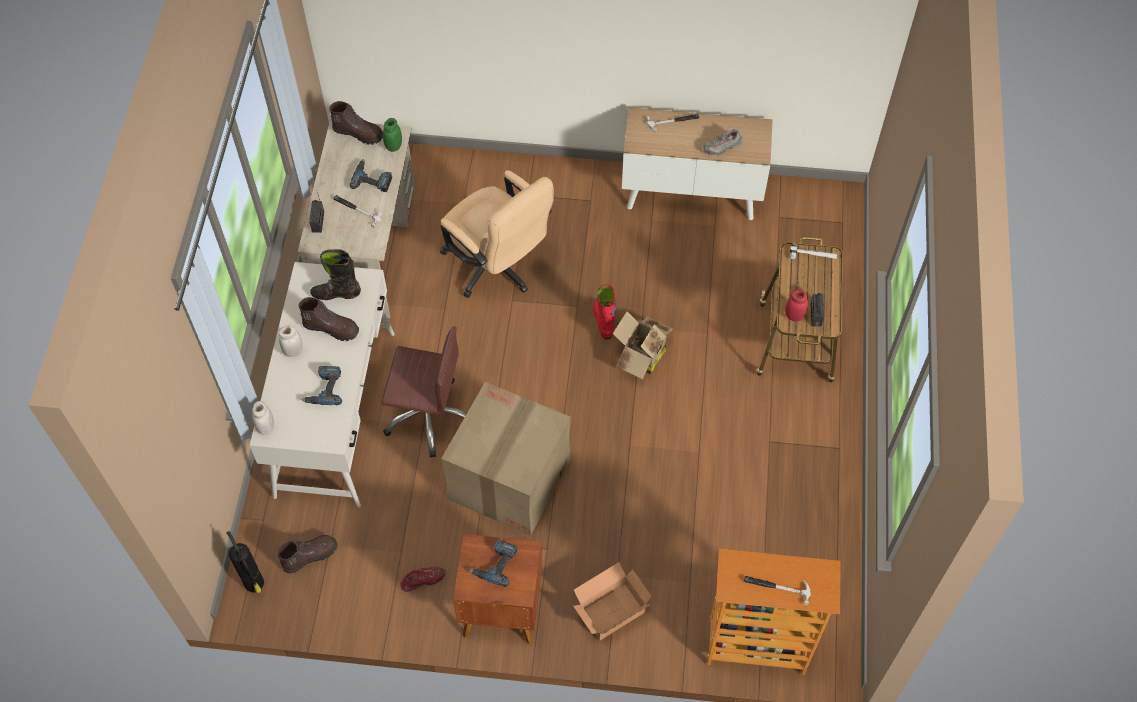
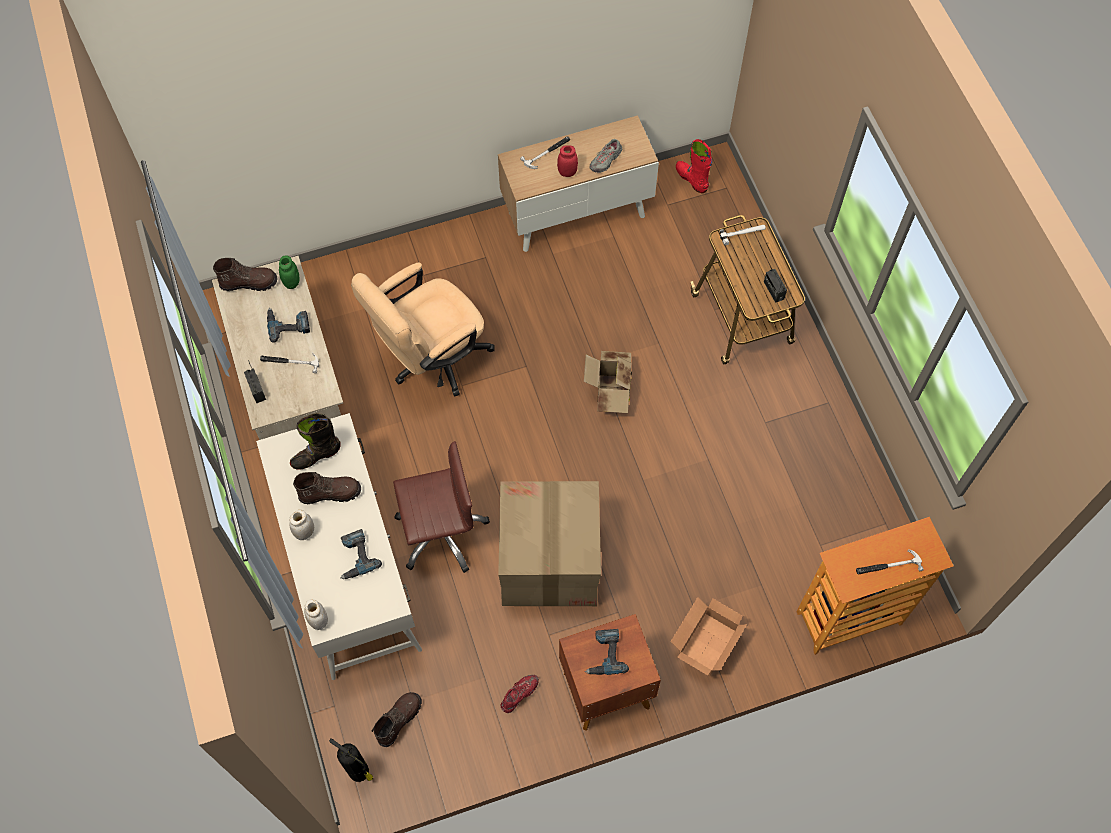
camera: 25 degrees left, 5 degrees up
(497, 268) = (431, 359): beige office chair -> beige office chair turned 120 degrees clockwise
(603, 322) = (558, 371): red boot -> red boot (691, 179)
(794, 316) = (755, 299): red jar -> red jar (567, 172)

